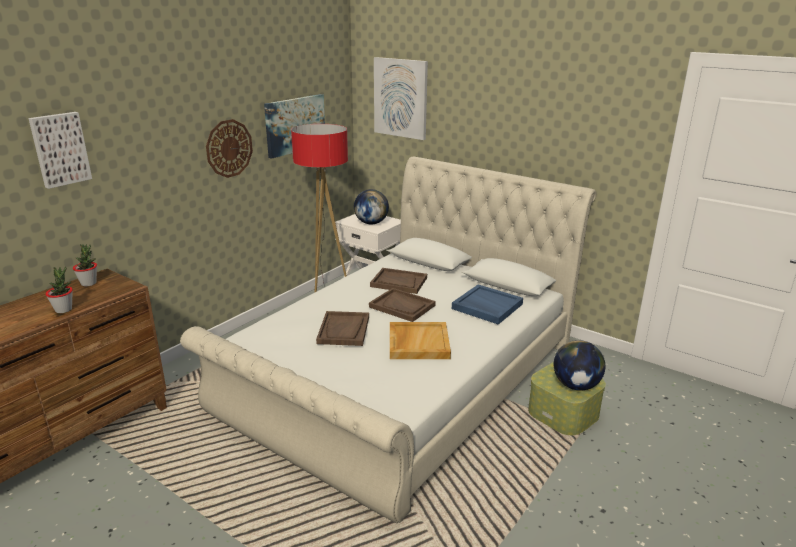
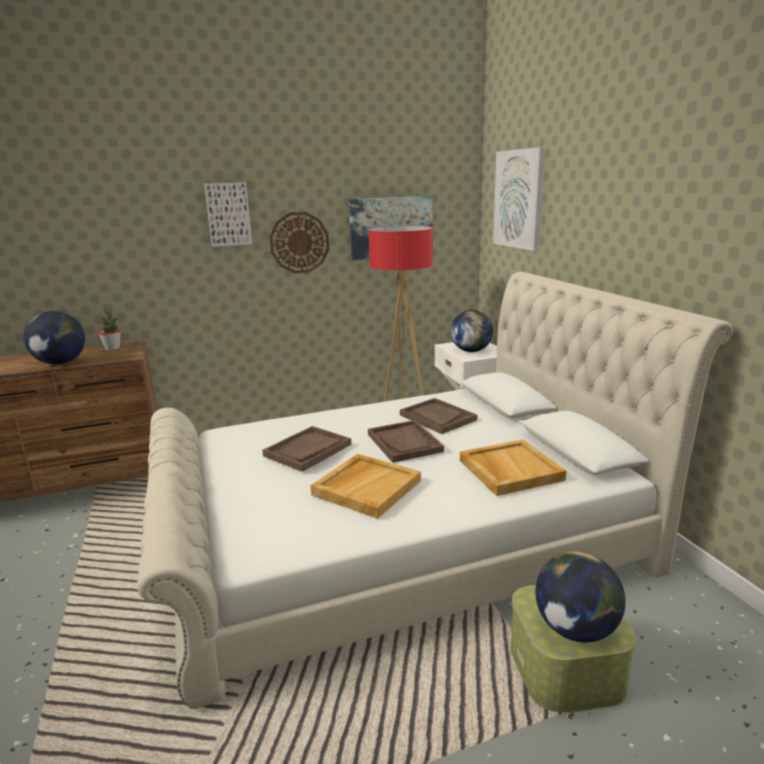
camera: 35 degrees right, 5 degrees down
(60, 149) = (106, 219): picture -> picture (228, 214)
(64, 310) = (60, 363): potted plant -> globe
(486, 306) = (509, 470): blue tray -> beige tray

